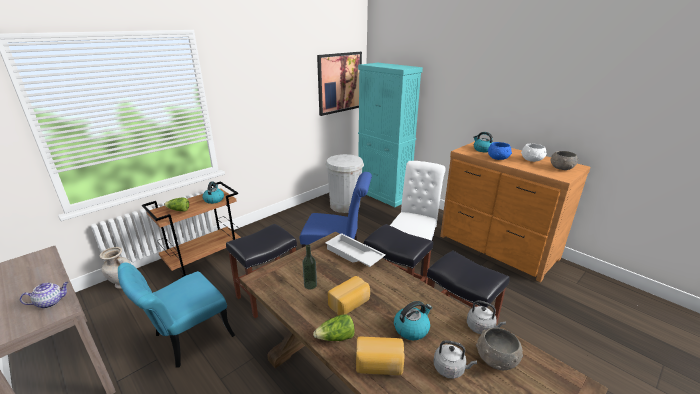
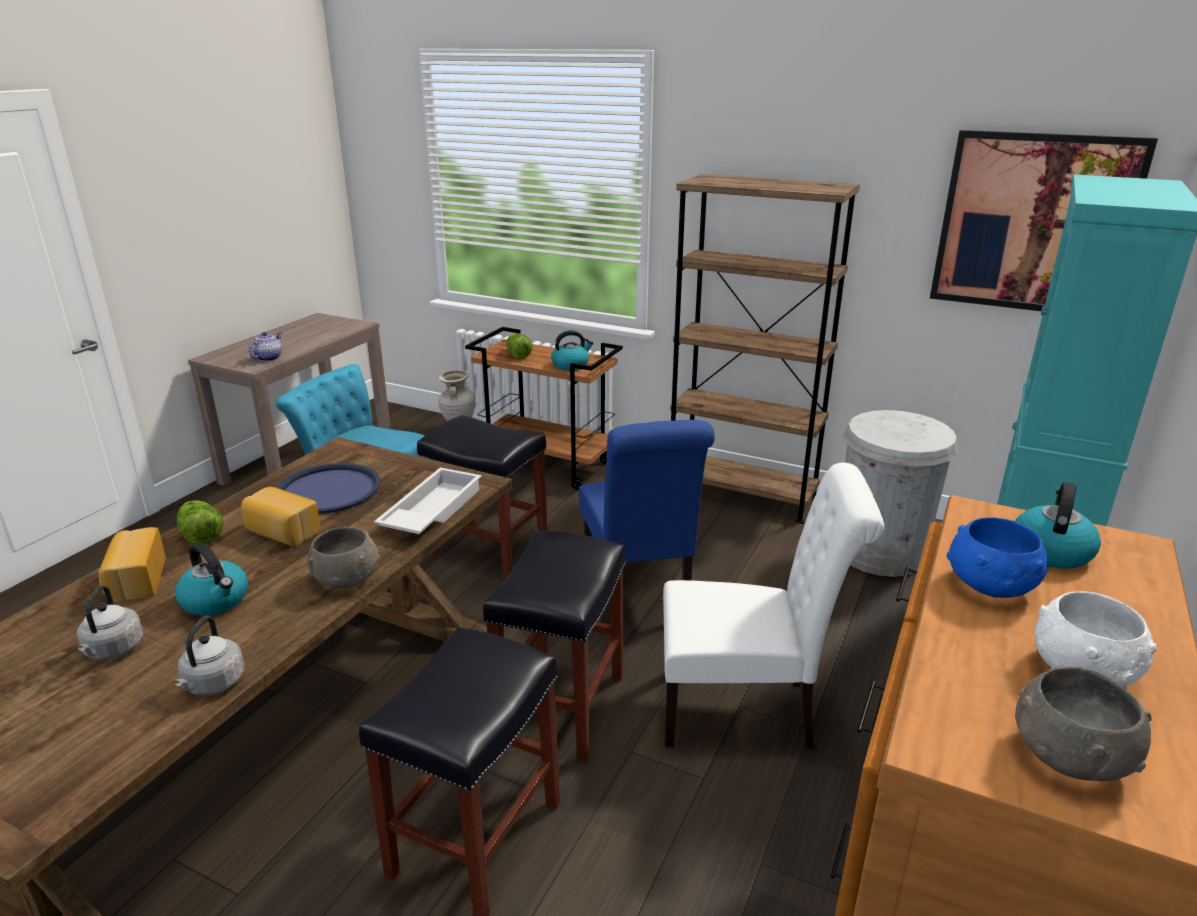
camera: 70 degrees right, 0 degrees up
(51, 302) = (268, 358): teapot -> teapot turned 105 degrees counterclockwise
(285, 218) = (741, 494): none -> brown bookcase
(310, 285) = (328, 490): bottle -> blue tray
(495, 359) = (124, 704): grey bowl -> grey bowl (346, 578)

